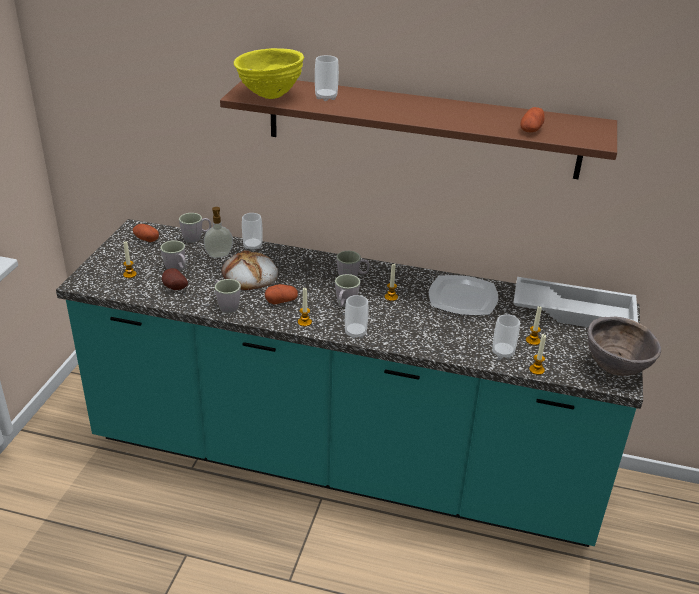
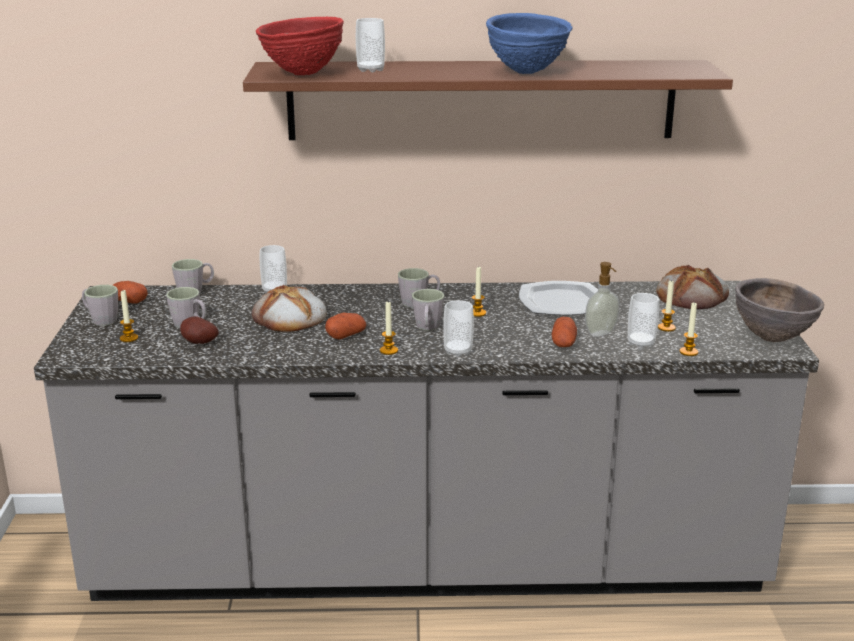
camera: 15 degrees left, 10 degrees down
(219, 255) = (237, 304): soap dispenser -> soap dispenser (601, 333)
(226, 305) = (278, 349): grey mug -> grey mug (100, 319)
(269, 96) = (302, 74): yellow bowl -> red bowl
(343, 463) = (427, 564): turquoise counter -> grey counter
(447, 118) = (526, 72): none -> blue bowl
(531, 129) = (626, 72): potato -> potato (563, 343)
(573, 311) = (692, 296): white tray -> bread

